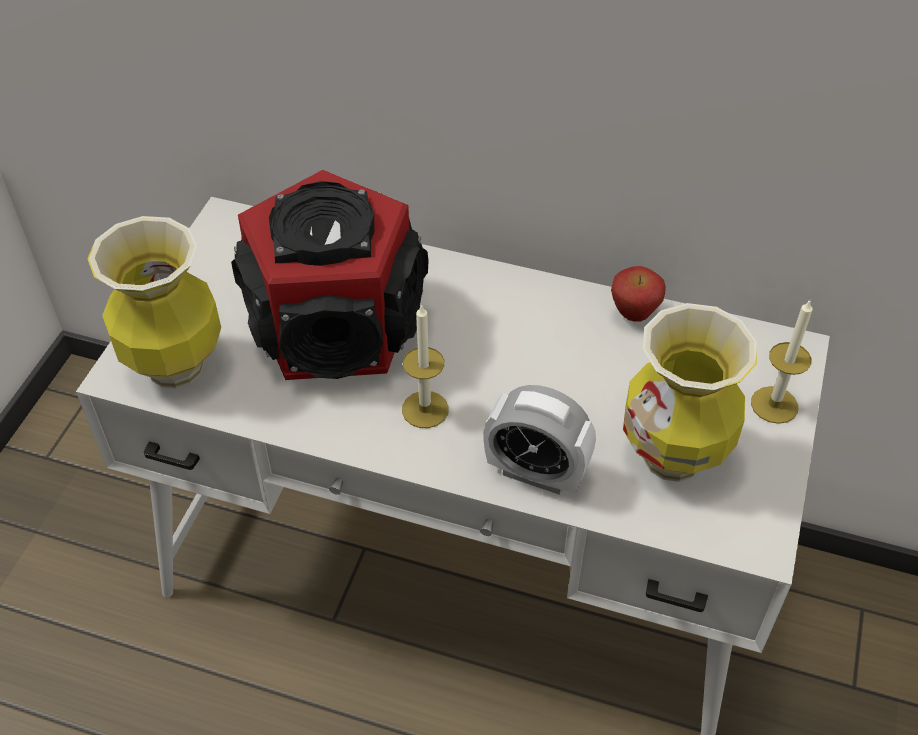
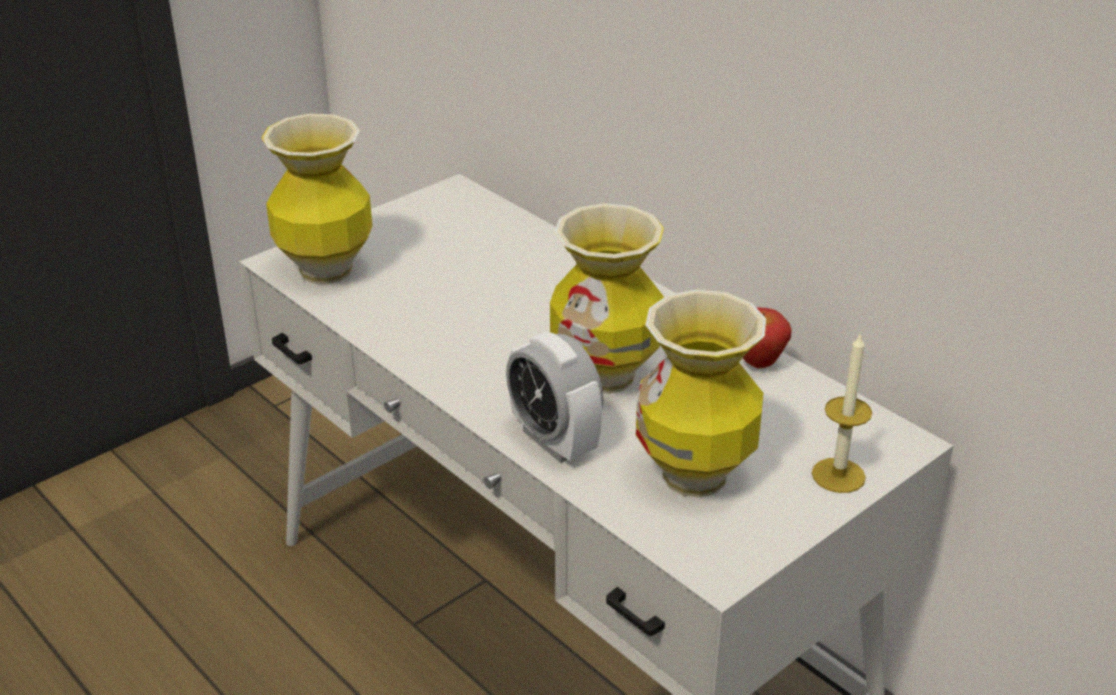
camera: 30 degrees right, 15 degrees down
(337, 326) = (479, 286): speaker -> none
(425, 409) = (499, 364): candle -> none
(524, 382) = (606, 376): none -> vase

